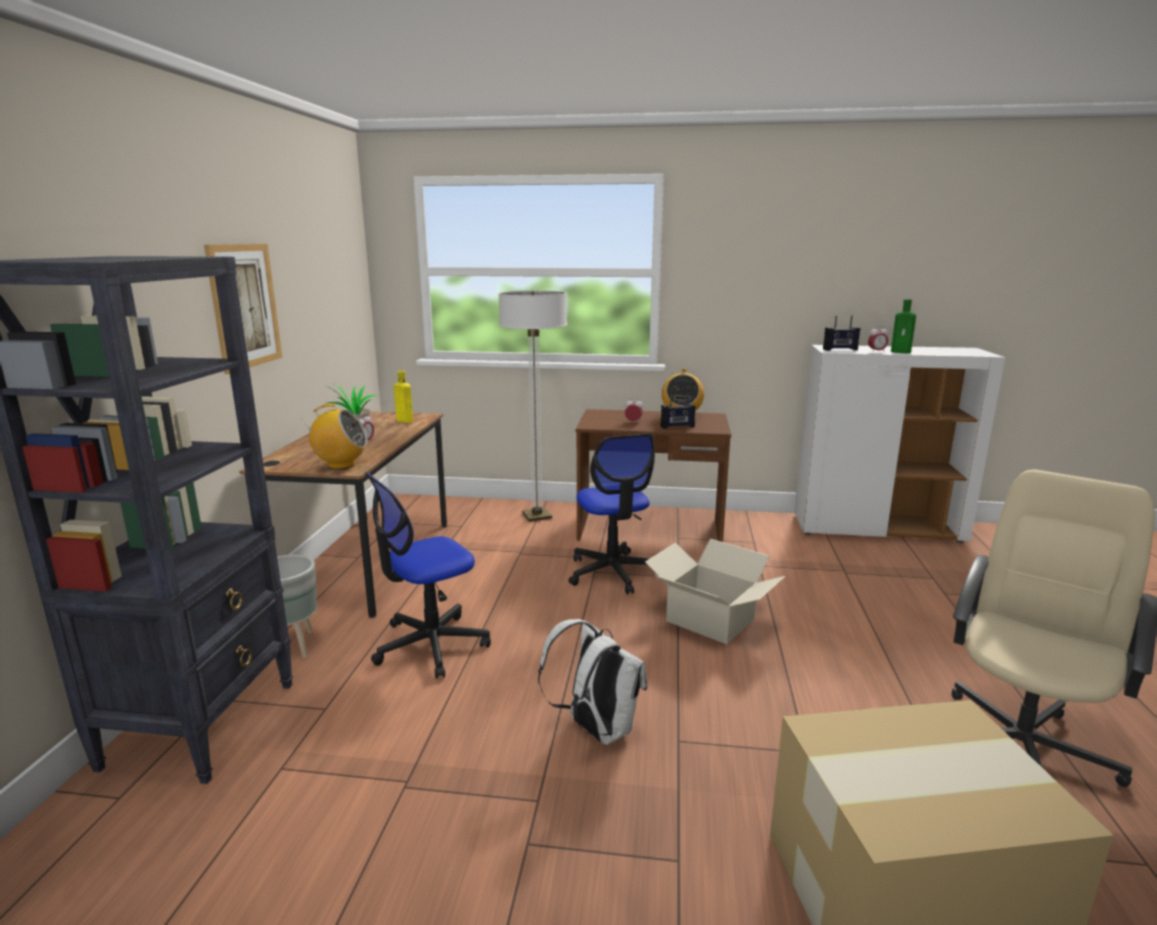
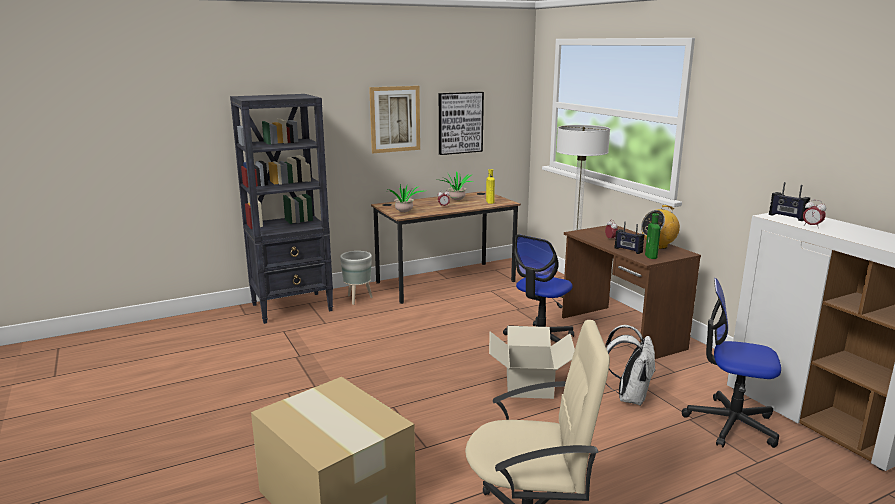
camera: 55 degrees right, 0 degrees up
(314, 307) = (460, 123): none -> picture
(341, 465) = (404, 213): radio -> potted plant
(430, 645) = (395, 323): office chair -> office chair (730, 424)
(595, 729) = (378, 383): white backpack -> white backpack (628, 397)
(902, 352) = (837, 232): green bottle -> green bottle (651, 256)

